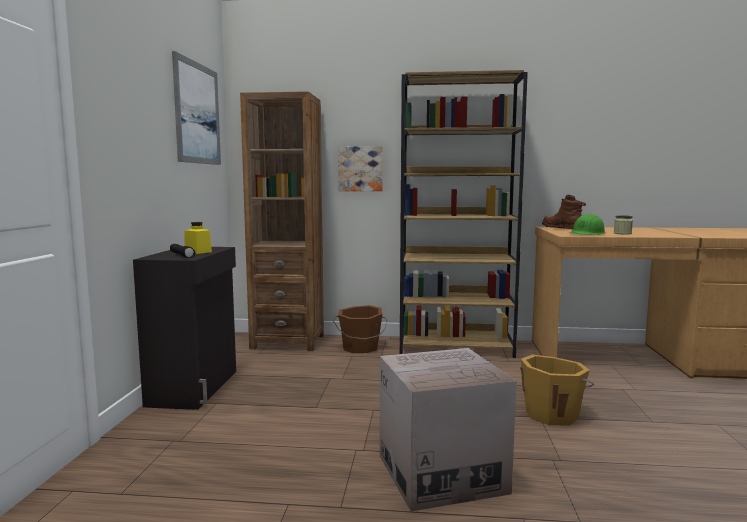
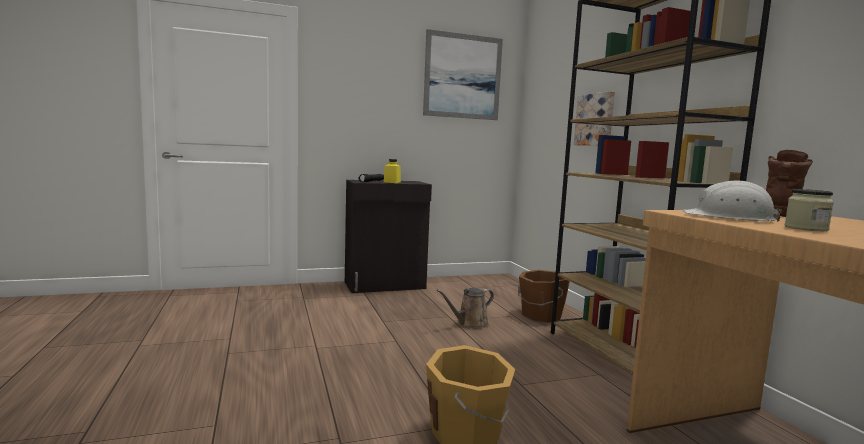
camera: 65 degrees right, 0 degrees up
(288, 342) = (513, 290): brown bookcase -> none
(357, 374) = (469, 324): none -> brown watering can
(441, 473) = (286, 381): cardboard box -> none
(587, 233) = (729, 217): green hard hat -> white hard hat

